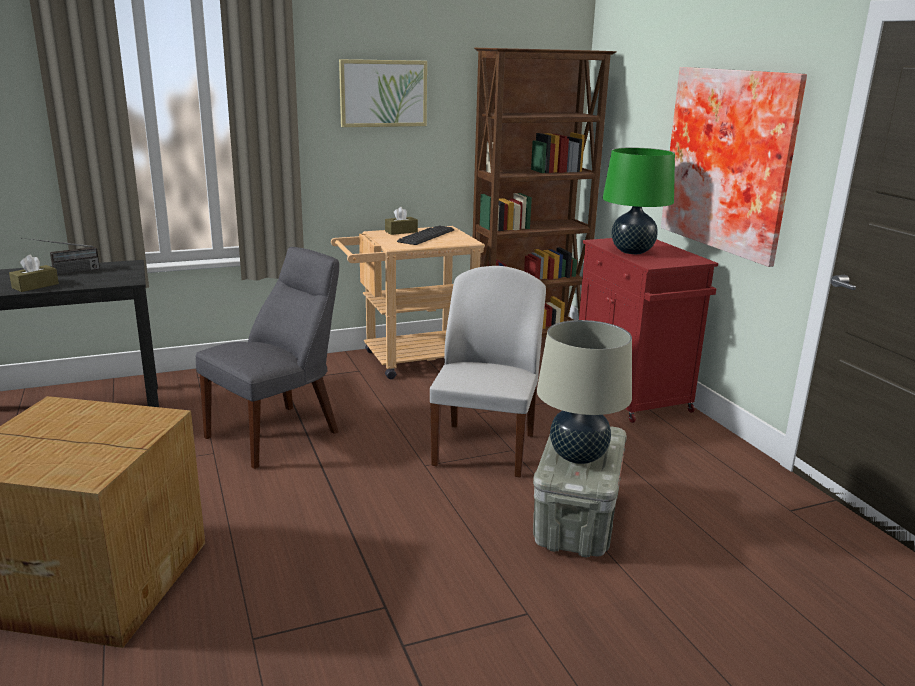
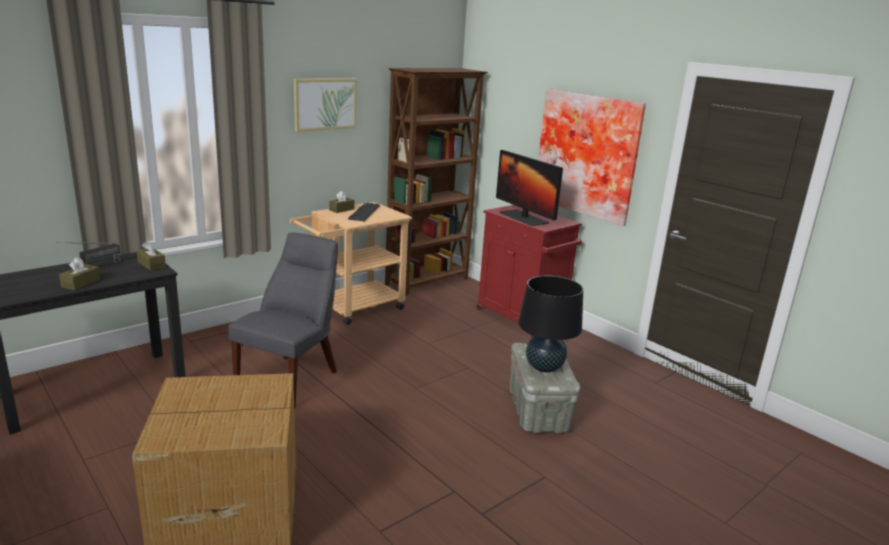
camera: 20 degrees left, 0 degrees up
(127, 274) = (151, 264): none -> brown tissue box
(485, 448) = (449, 369): white chair -> none
(578, 456) = (544, 367): beige table lamp -> black table lamp
(632, 251) = (523, 218): green table lamp -> monitor

